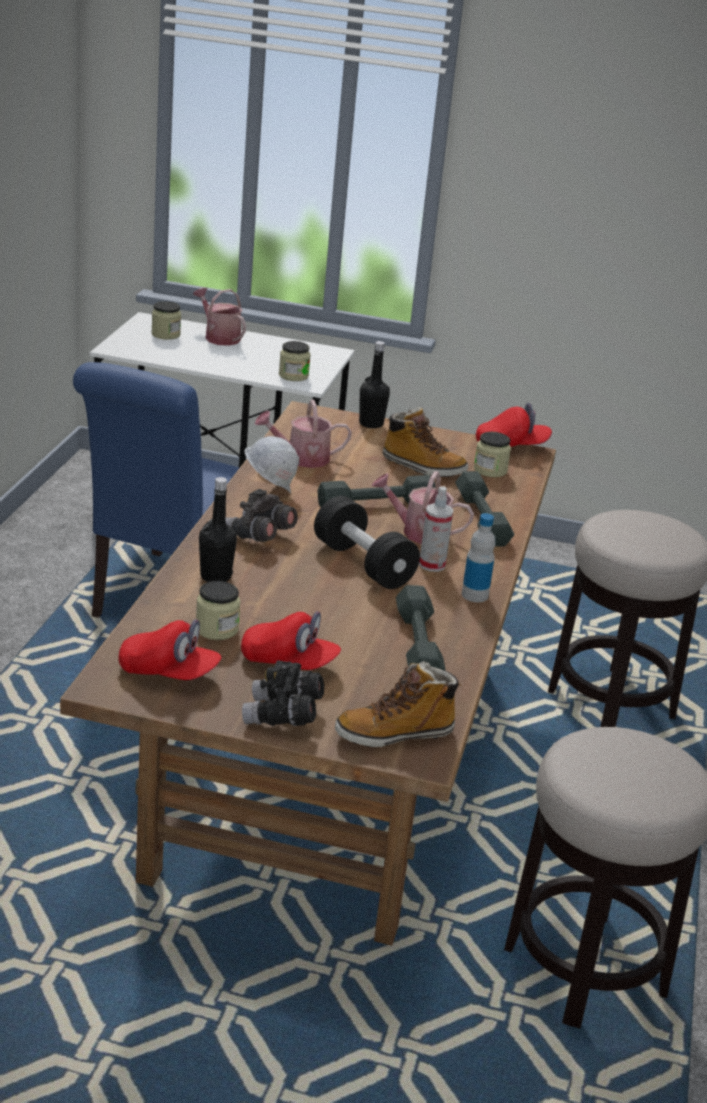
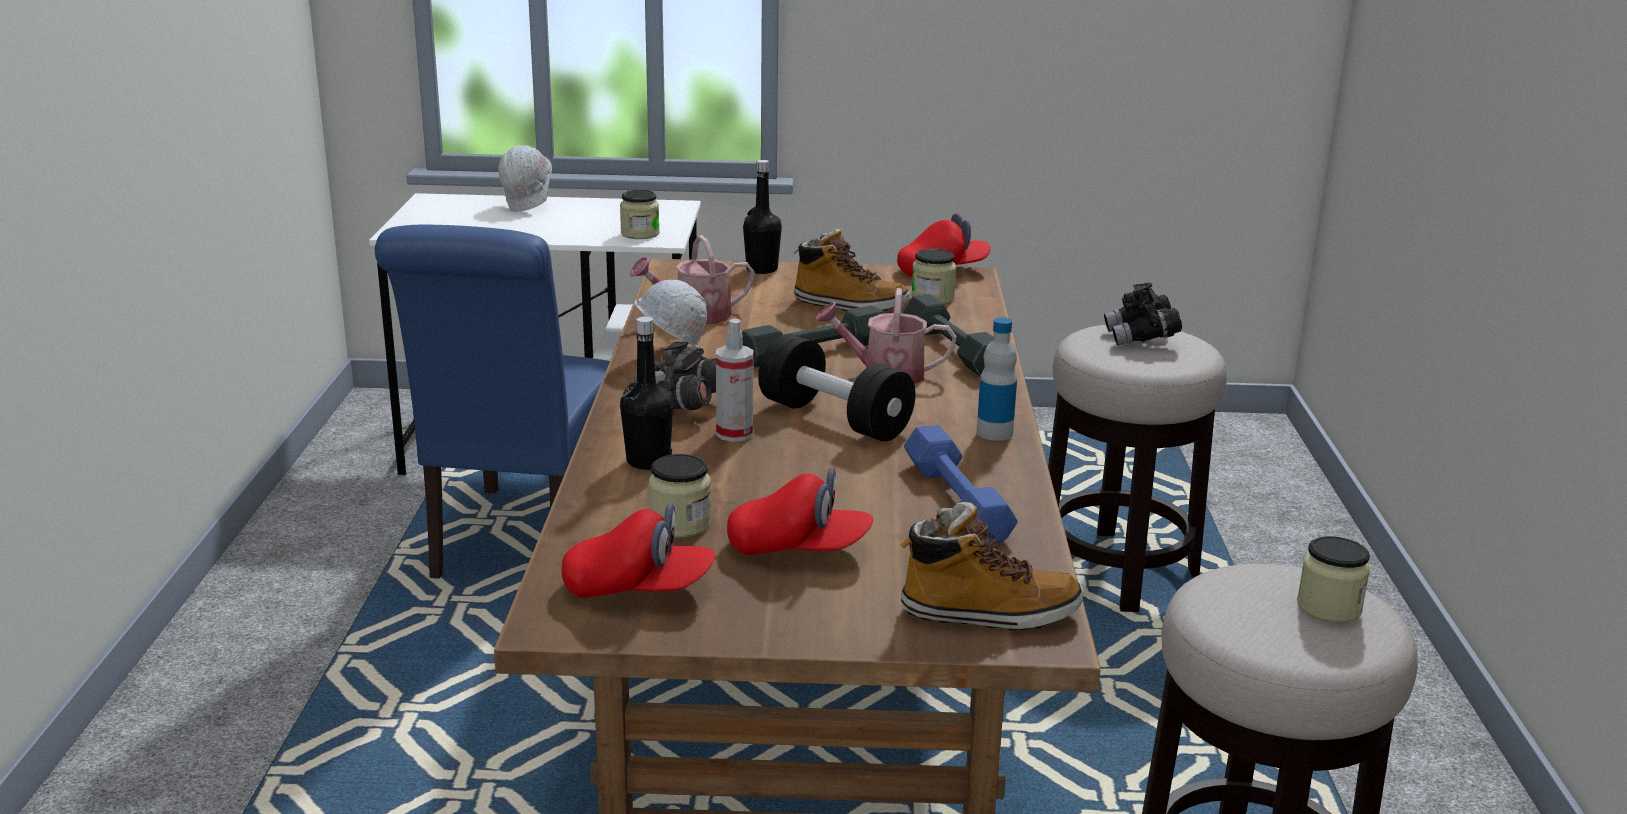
camera: 10 degrees left, 5 degrees down
(165, 334) = (460, 211): jar -> jar (1329, 607)
(219, 337) = (529, 206): watering can -> white hard hat
(282, 716) = (825, 618): black binoculars -> black binoculars (1141, 338)
(395, 734) = (989, 614): boot -> boot turned 150 degrees counterclockwise
(418, 645) = (957, 501): grey dumbbell -> blue dumbbell
(432, 565) = (921, 407): spray bottle -> spray bottle (734, 433)

